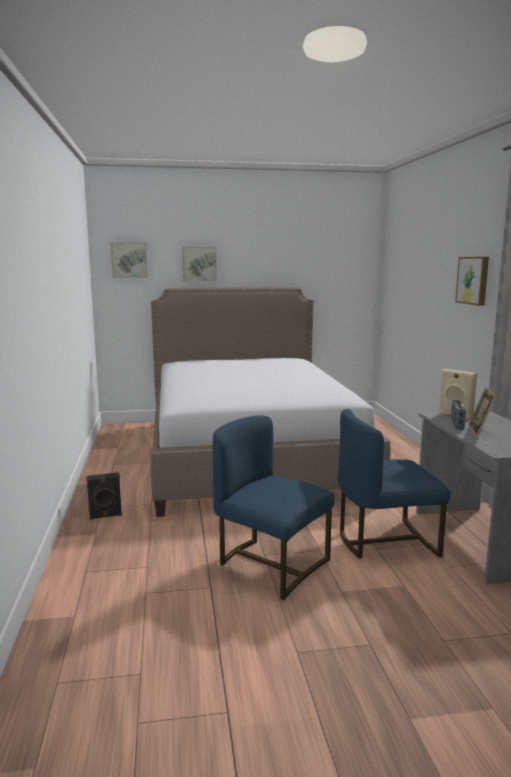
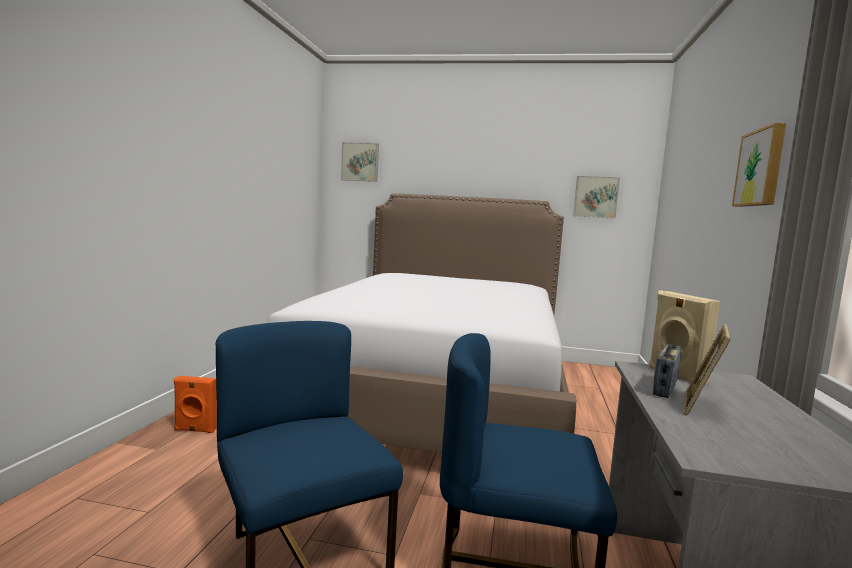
camera: 20 degrees right, 5 degrees down
(105, 516) = (194, 430): black speaker -> orange speaker
(199, 264) = (433, 169): picture -> picture (595, 197)

